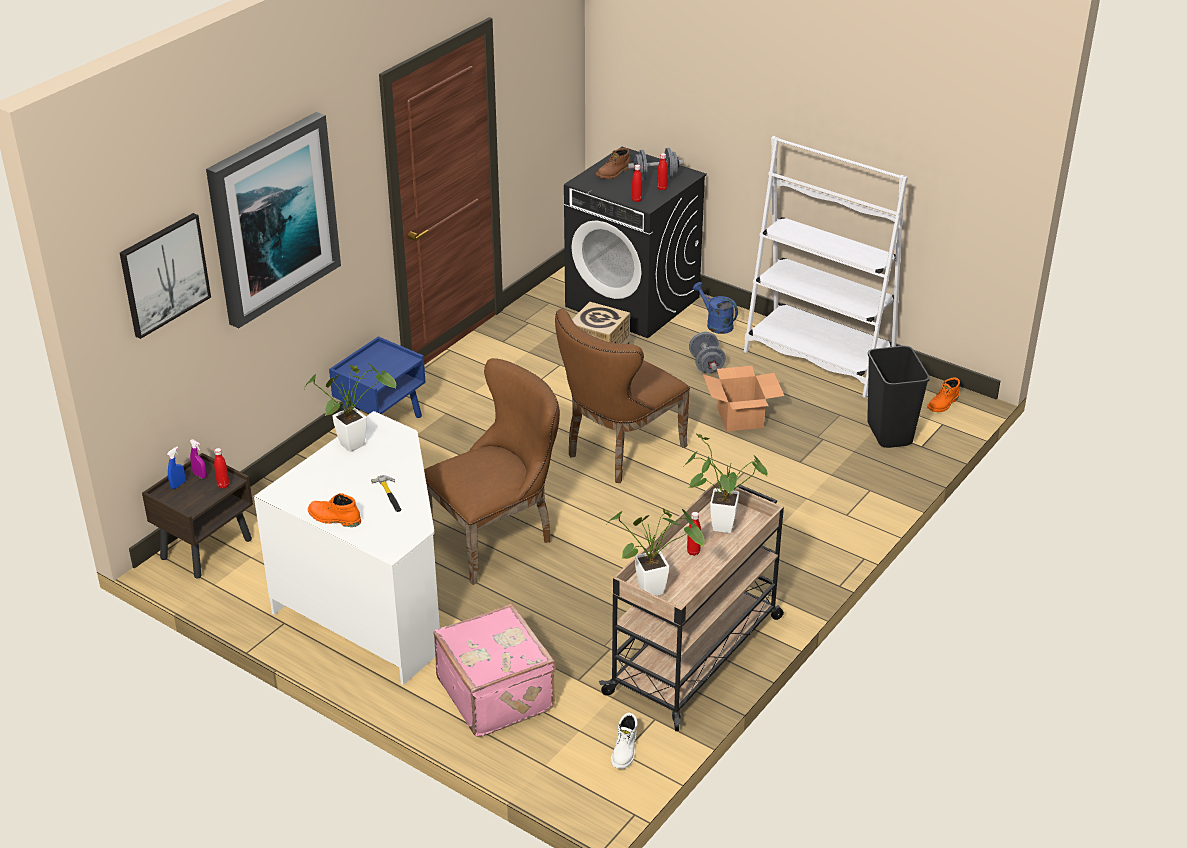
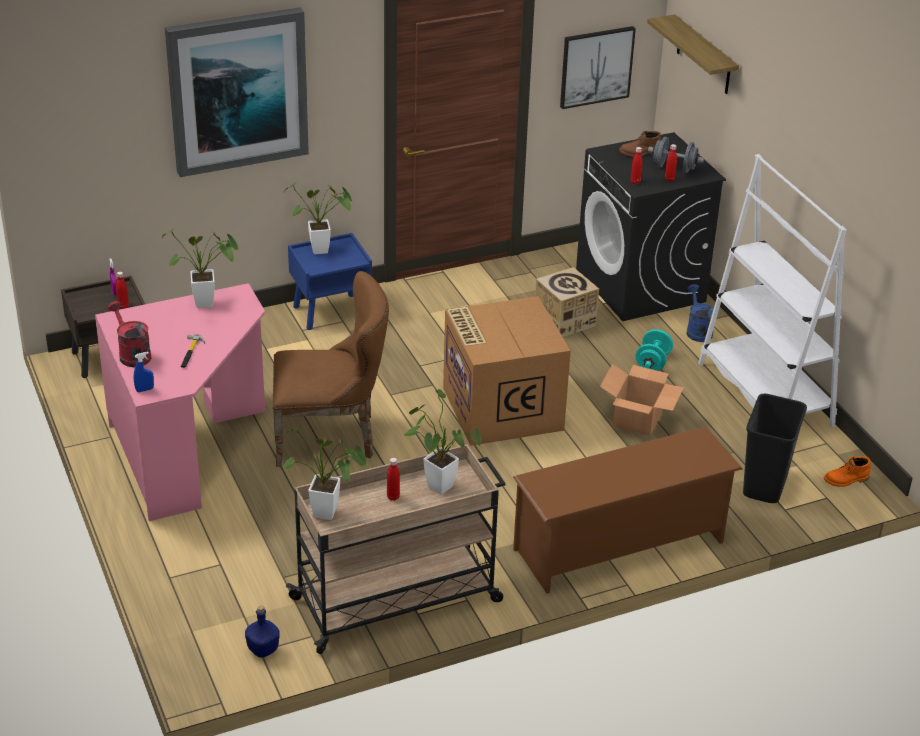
camera: 30 degrees right, 0 degrees up
(164, 274) = (107, 108): picture -> picture (596, 66)
(178, 485) = (93, 293): blue spray bottle -> blue spray bottle (144, 390)
(334, 518) = (132, 354): orange boot -> red watering can
(367, 361) = (324, 250): none -> potted plant
(374, 603) = (188, 450): white desk -> pink desk
(497, 693) = (211, 559): pink suitcase -> none
(619, 452) = (500, 408): brown chair -> cardboard box
(625, 751) = (263, 650): white boot -> blue bottle
(651, 63) = (704, 56): none -> shelf
(706, 365) = (652, 363): grey dumbbell -> turquoise dumbbell
(828, 529) = (619, 546): none -> brown shoe rack

